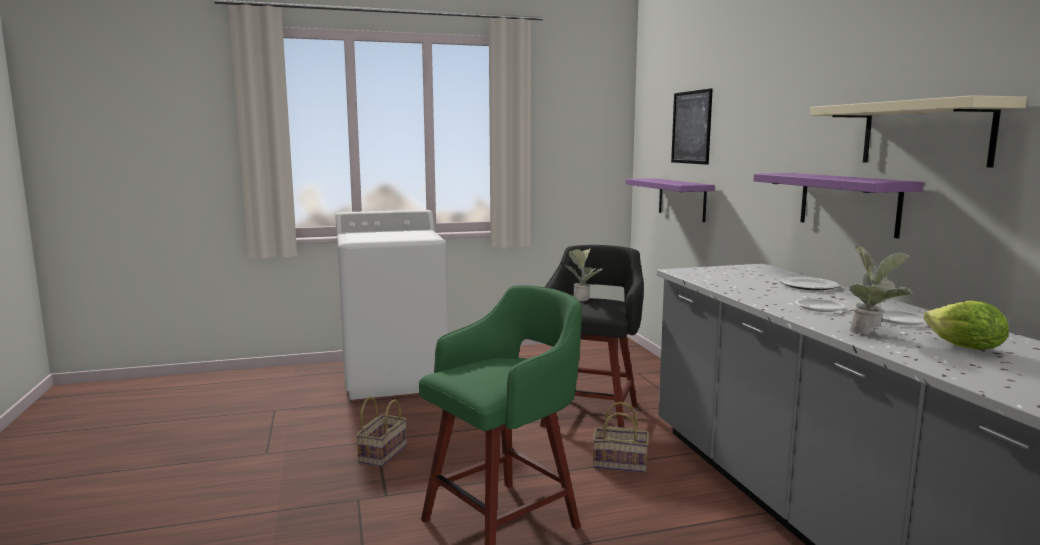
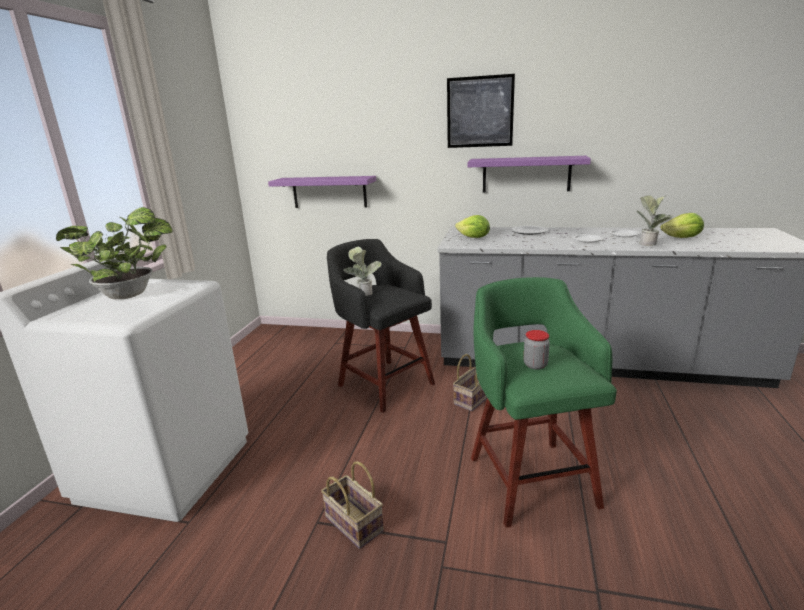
camera: 60 degrees left, 10 degrees up
(396, 234) = (131, 295): none -> potted plant
(482, 368) = (535, 365): none -> jar
(691, 127) = (333, 129): picture -> picture (480, 112)
(724, 273) = (473, 238): none -> lettuce
(925, 134) = (586, 126): beige shelf -> none

